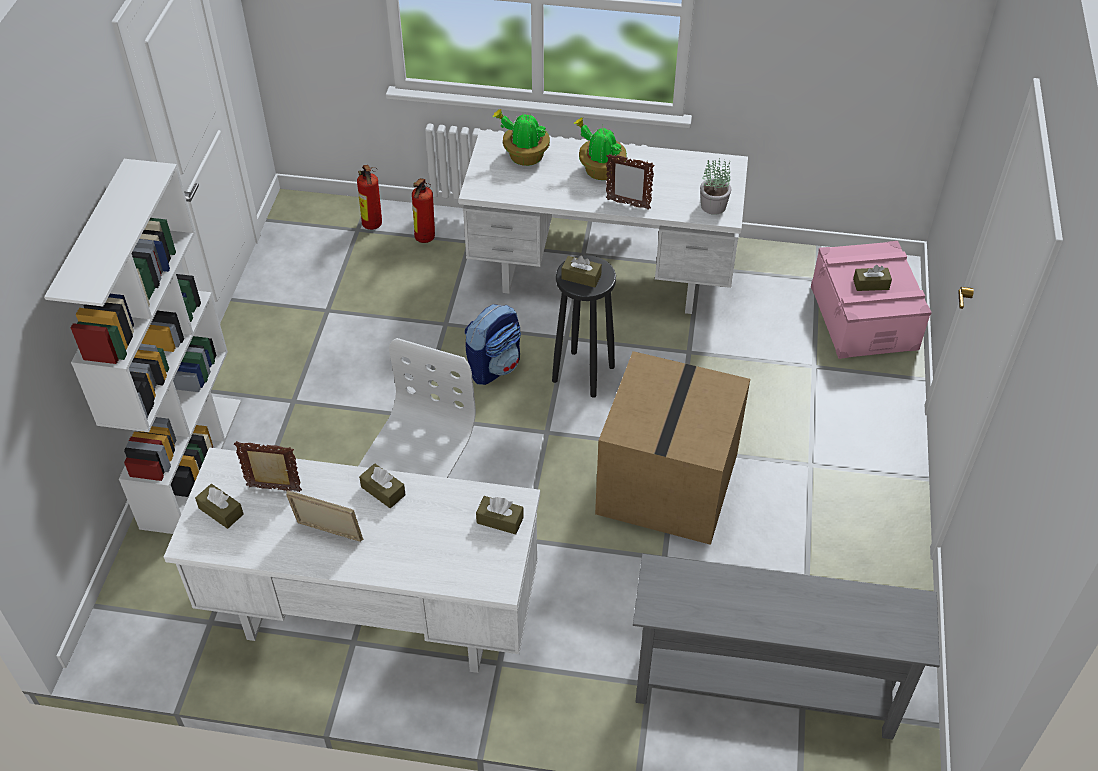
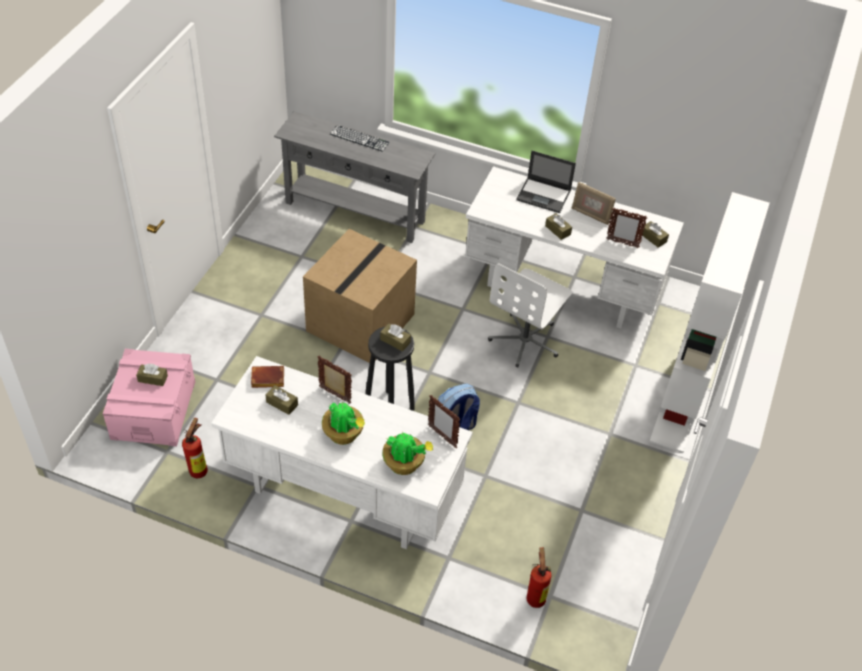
camera: 170 degrees left, 0 degrees up
(413, 558) = (544, 195): none -> laptop
(423, 239) = (489, 569): fire extinguisher -> fire extinguisher (200, 469)
(491, 187) = (442, 436): none -> picture frame
(500, 520) = (493, 203): brown tissue box -> brown tissue box (282, 403)
(713, 205) = (267, 380): potted plant -> brown book
(783, 623) = (359, 138): none -> keyboard

